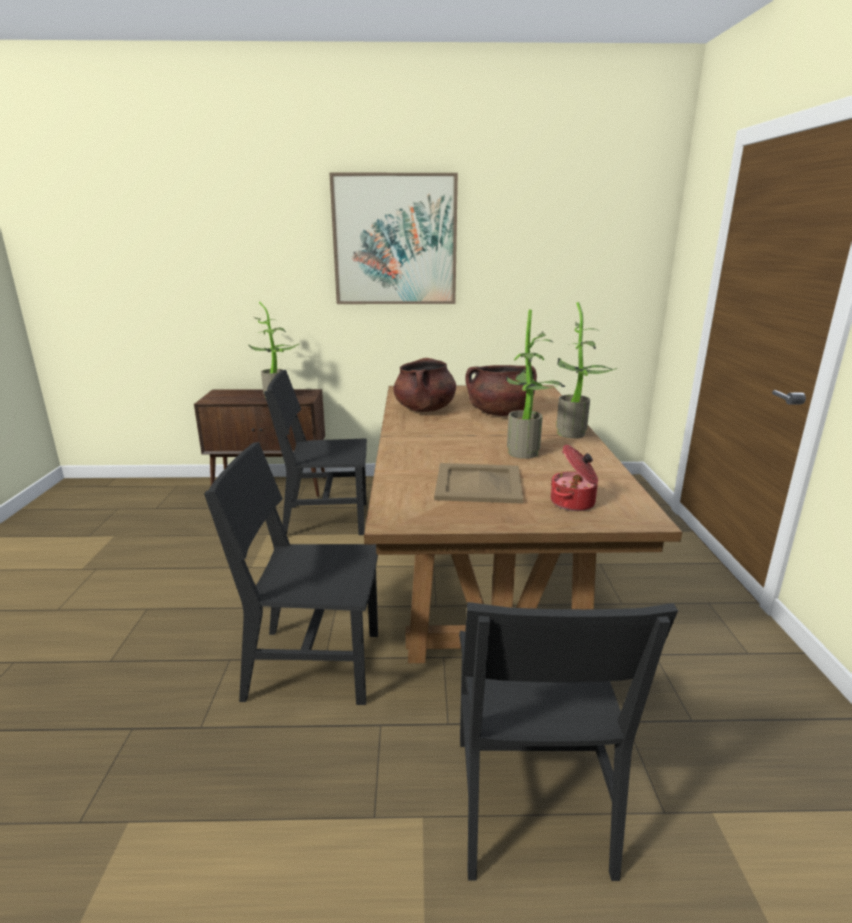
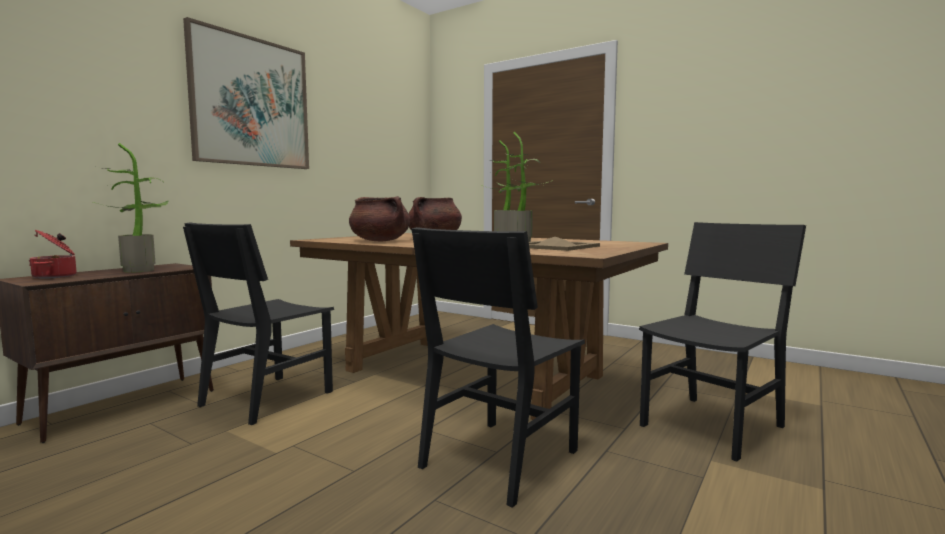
camera: 55 degrees left, 15 degrees down
(529, 801) = (712, 426): black chair -> black chair turned 75 degrees counterclockwise
(573, 503) = (612, 244): cooking pot -> cooking pot (56, 276)

